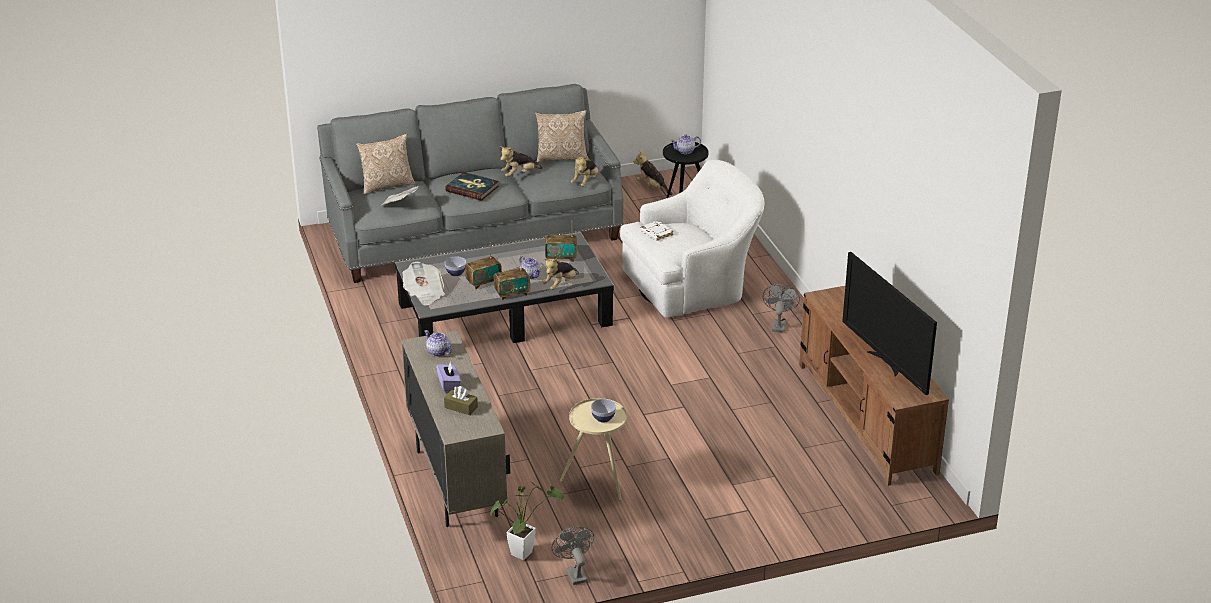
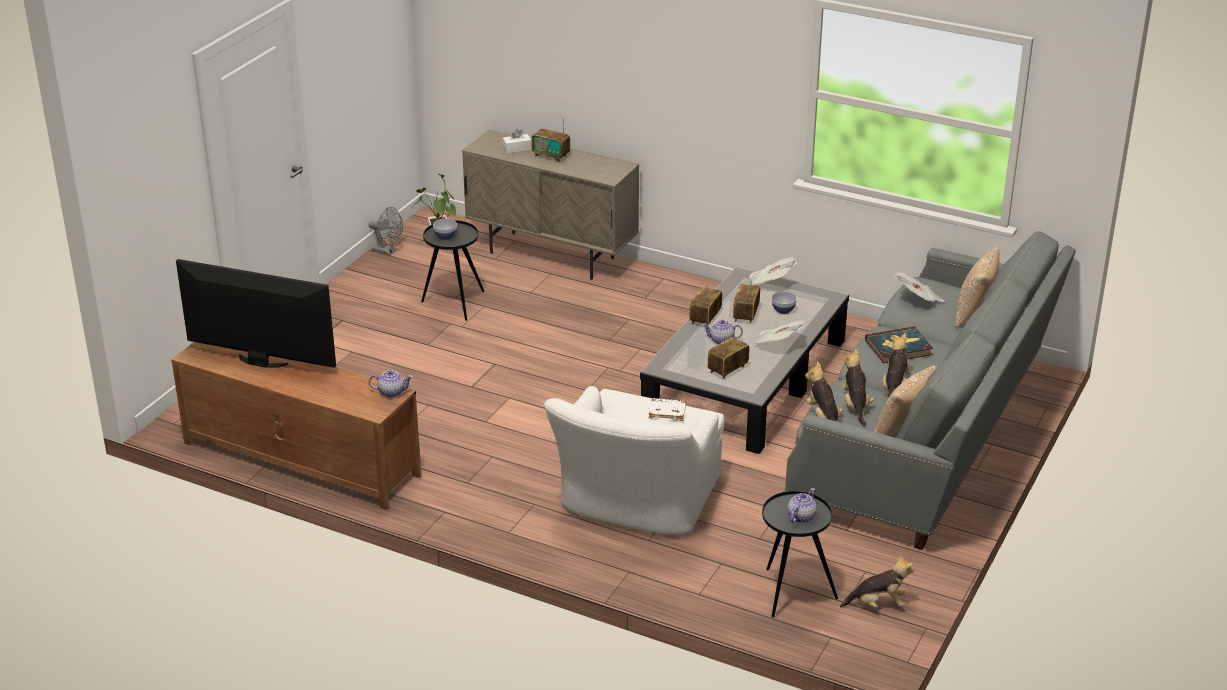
camera: 135 degrees right, 0 degrees up
(438, 352) = (598, 168): teapot -> teapot (392, 392)
(449, 384) = (551, 156): purple tissue box -> radio
(461, 407) = (517, 149): brown tissue box -> white tissue box
(501, 256) = (778, 343): none -> newspaper
(560, 285) = (681, 346): plush toy -> plush toy (855, 406)
(598, 483) = (454, 303): beige side table -> black side table
(778, 324) = (493, 507): grey fan -> none

